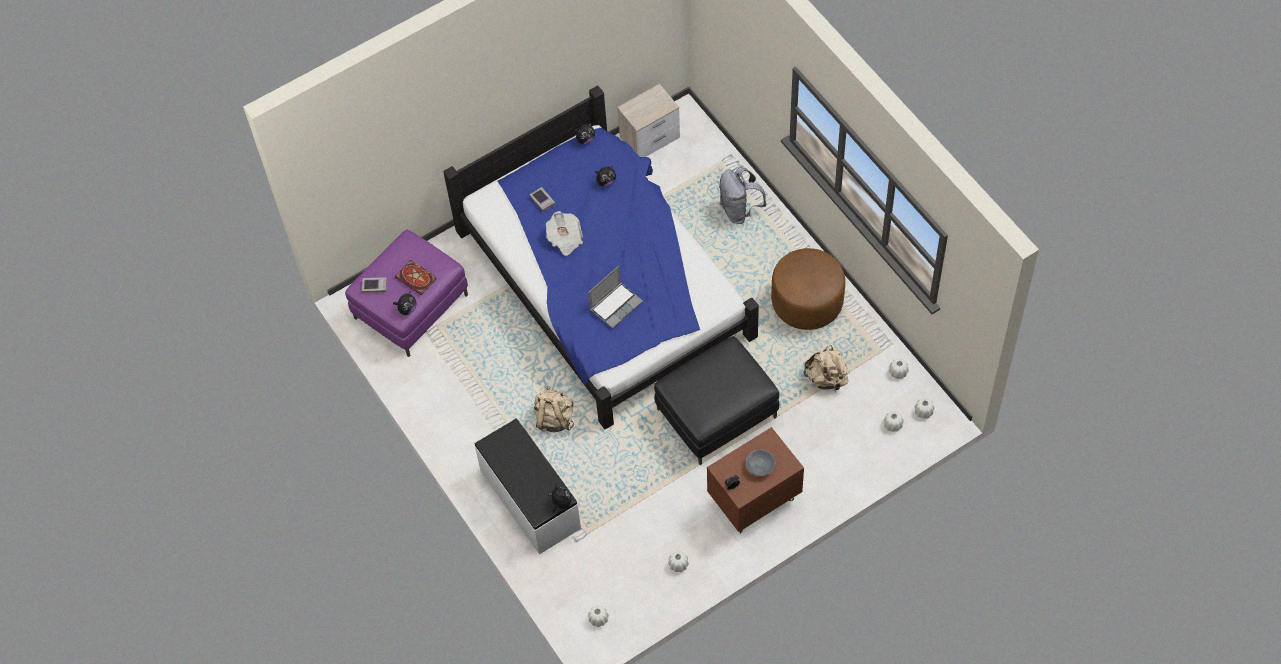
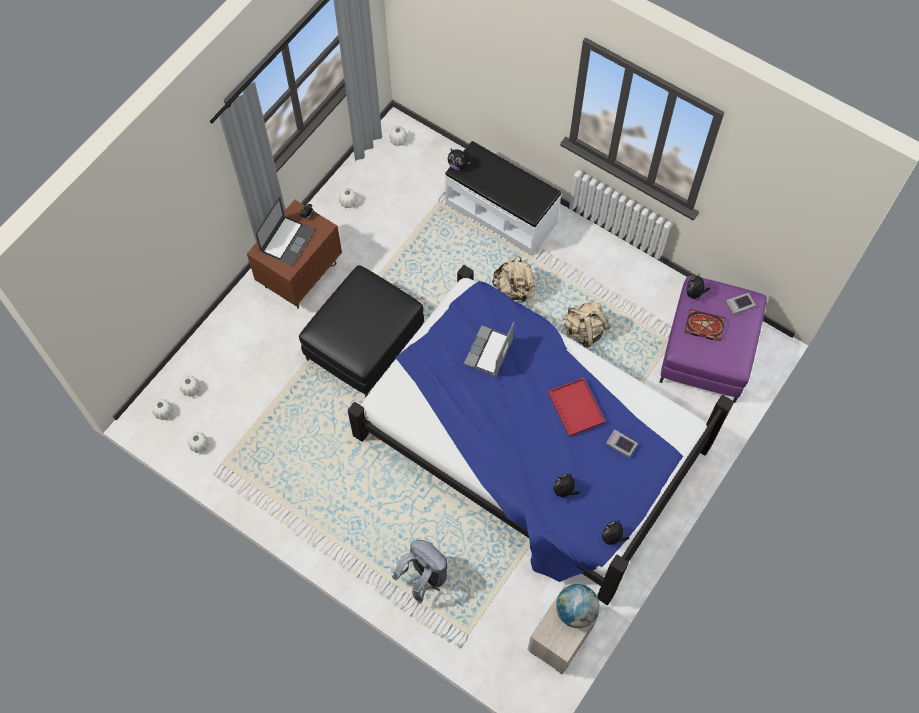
camera: 155 degrees right, 5 degrees up
(565, 239) = (575, 406): newspaper -> red tray
(637, 111) = (575, 611): none -> globe
(760, 467) = (287, 240): grey bowl -> laptop
(807, 302) = (314, 491): brown ottoman -> none
(827, 379) = (269, 414): beige backpack -> beige backpack (584, 331)

